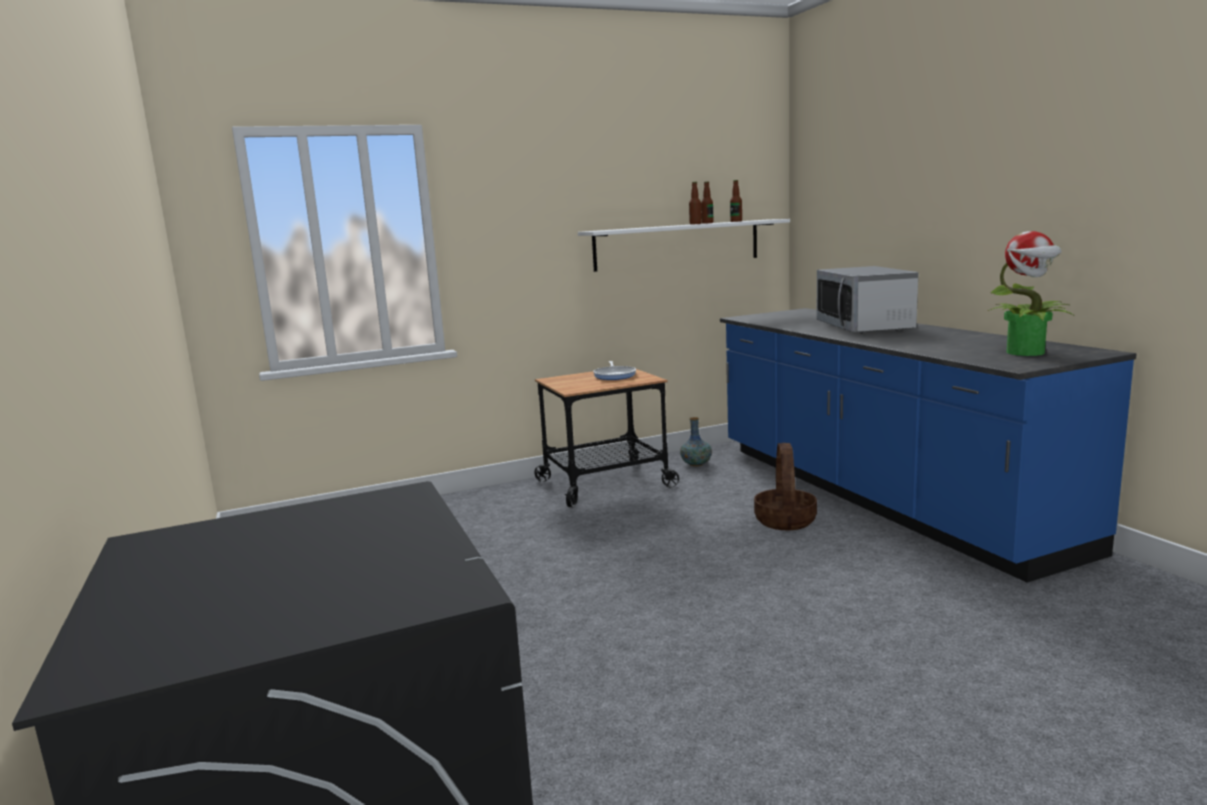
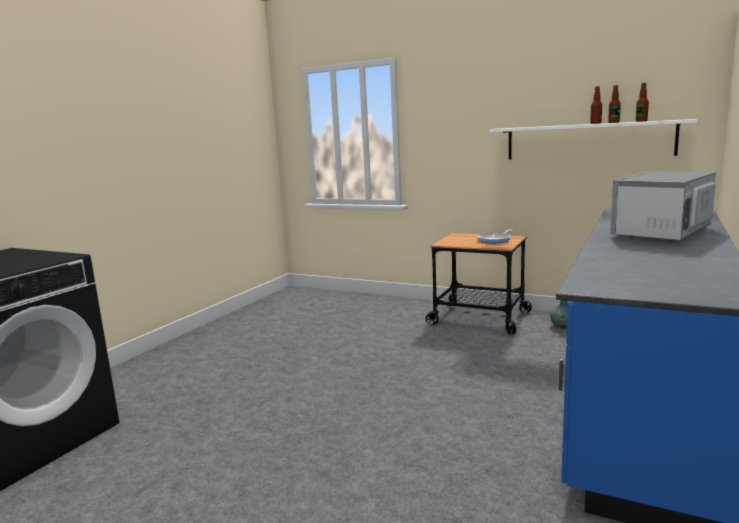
camera: 50 degrees right, 0 degrees up
(784, 520) = (524, 383): basket -> none
(1027, 352) = (661, 281): potted plant -> none

